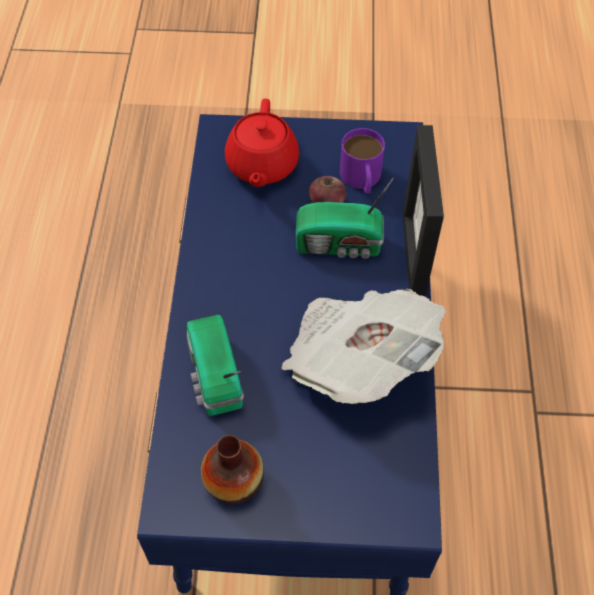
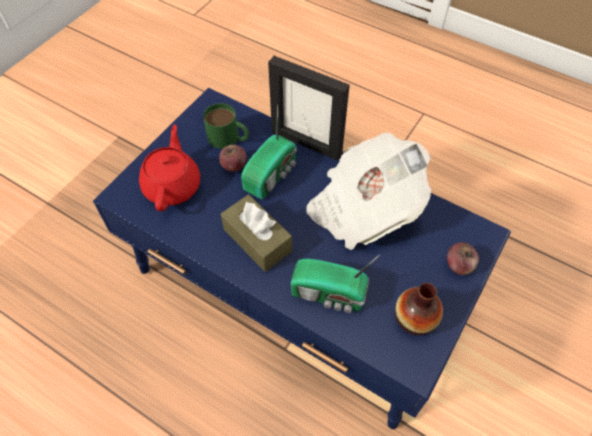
camera: 60 degrees left, 0 degrees up
(241, 275) = (257, 240): none -> brown tissue box
(261, 165) = (173, 185): red teapot -> red teapot turned 120 degrees counterclockwise
(341, 503) = (459, 265): none -> apple
(362, 179) = (229, 138): purple mug -> green mug

